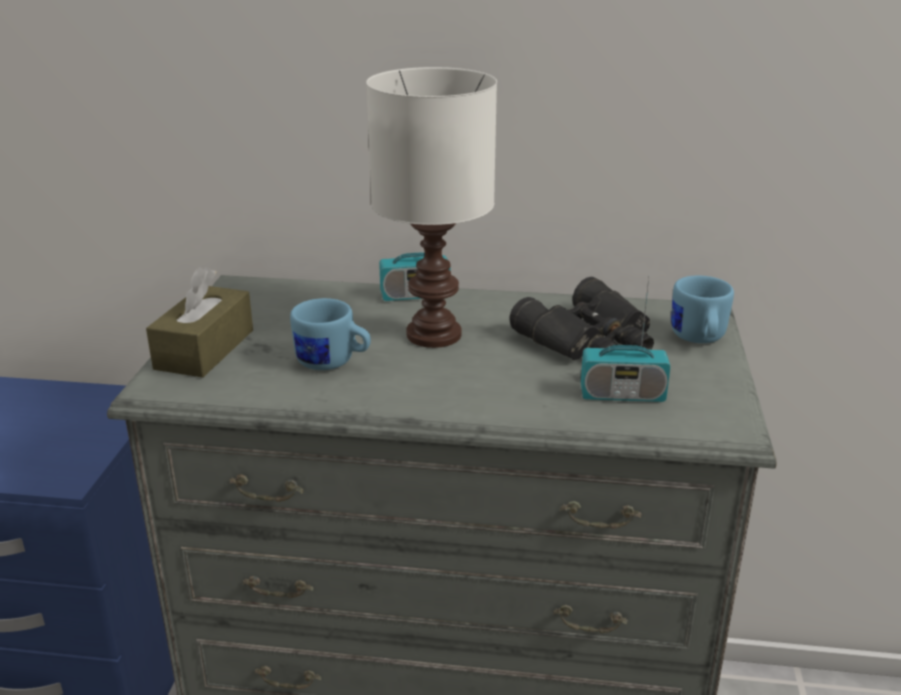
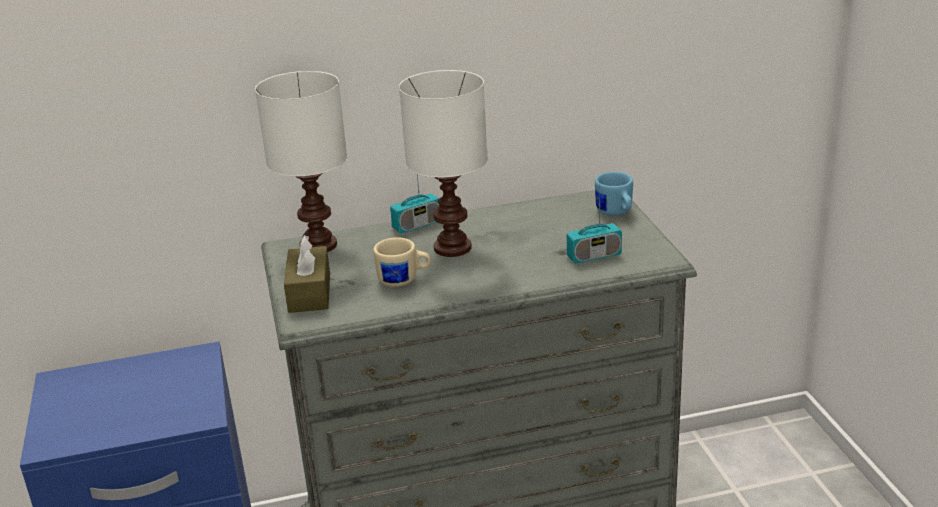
camera: 20 degrees left, 0 degrees up
(276, 292) = (319, 245): none -> white table lamp
(333, 363) = (404, 280): blue mug -> beige mug
(591, 341) = (553, 229): black binoculars -> none

